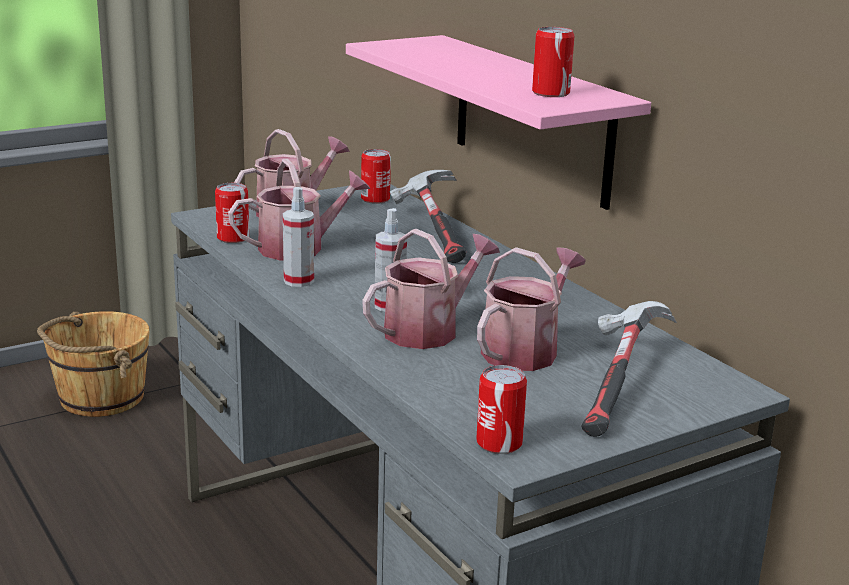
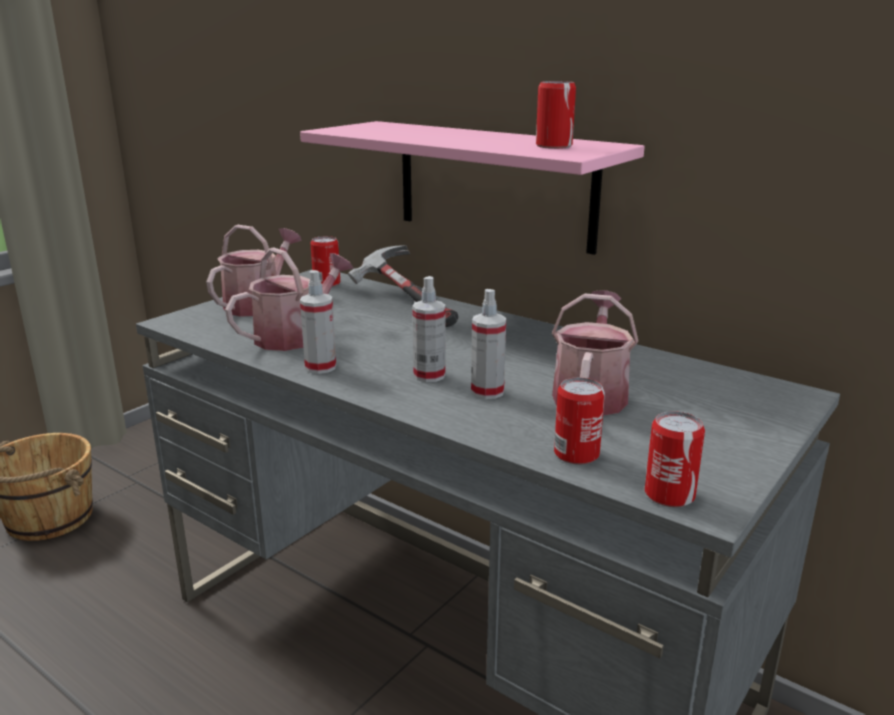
camera: 20 degrees left, 0 degrees up
(233, 238) = (219, 337): can -> can (576, 454)
(429, 330) = (487, 392): watering can -> spray bottle
(618, 385) = (702, 411): hammer -> none

